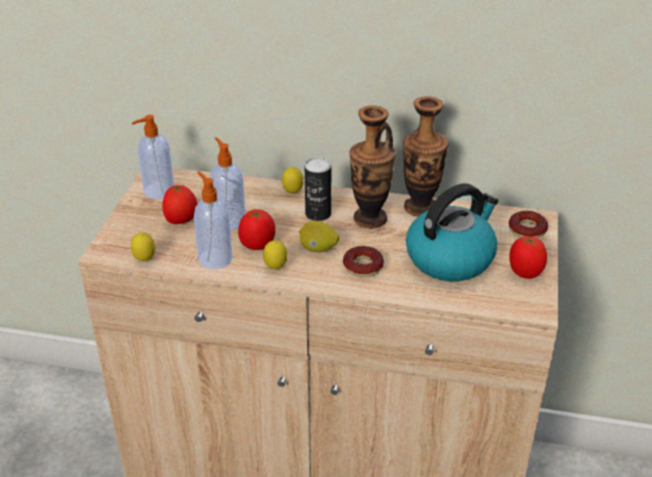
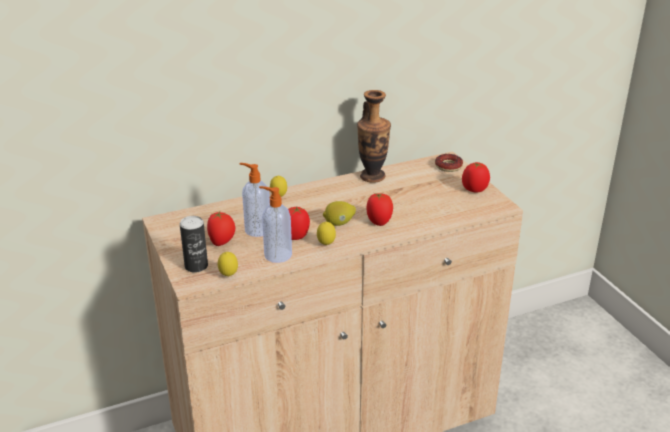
camera: 35 degrees left, 5 degrees down
(158, 191) = (177, 231): soap dispenser -> none
(318, 214) = (312, 203): can -> can (196, 266)
(363, 266) = (379, 222): donut -> tomato
(370, 219) = (349, 194): vase -> none
(450, 258) = (425, 198): kettle -> none

